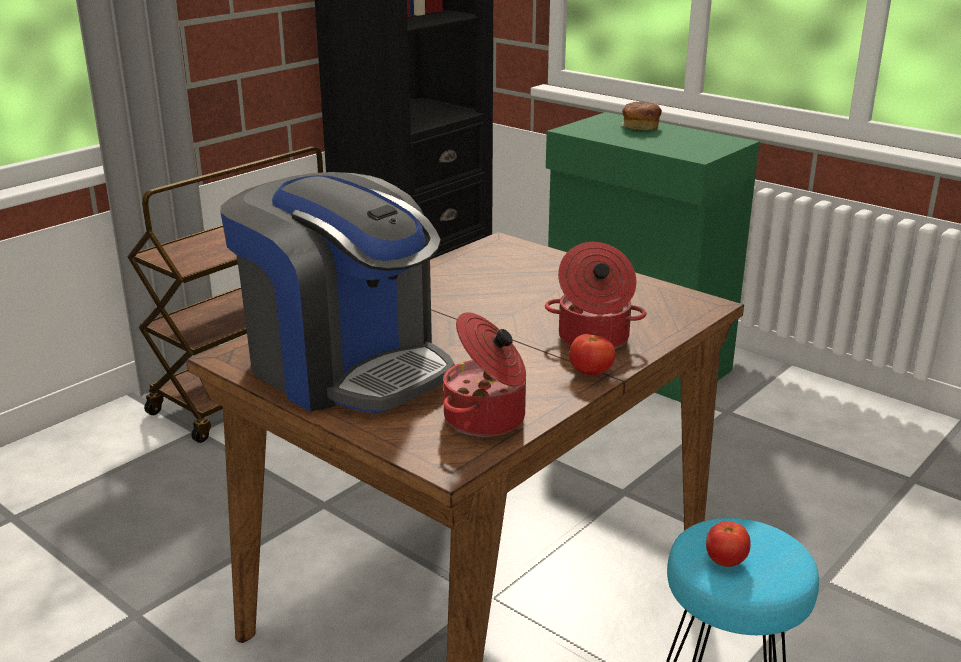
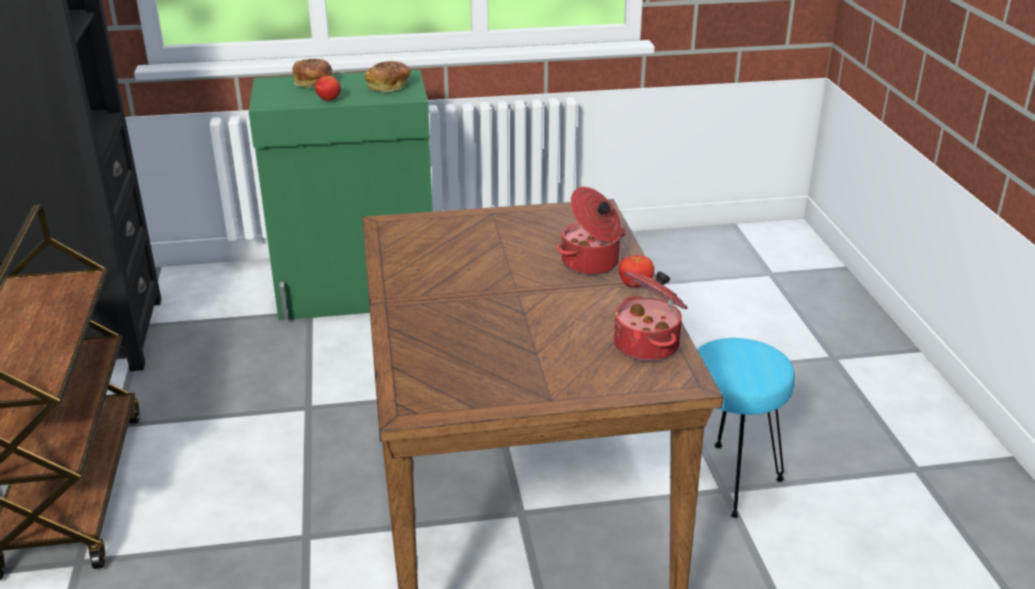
camera: 50 degrees left, 5 degrees up
(345, 366) = (499, 366): coffee machine -> none
(697, 145) = (389, 87): none -> bread
(725, 561) = (741, 370): tomato -> tomato (329, 99)

